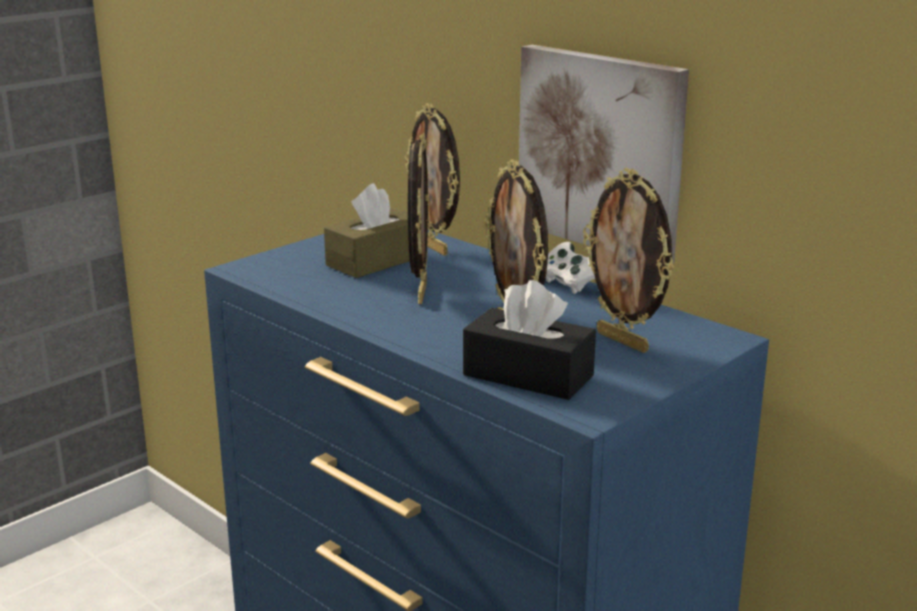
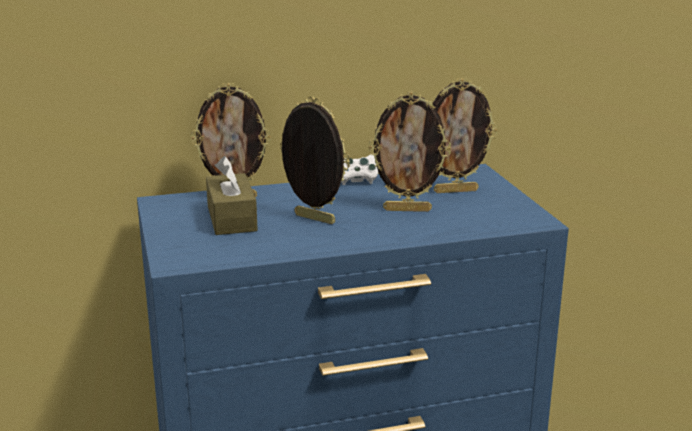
camera: 60 degrees left, 0 degrees up
(528, 375) = (477, 222): black tissue box -> none
(601, 151) = (347, 85): picture -> none

